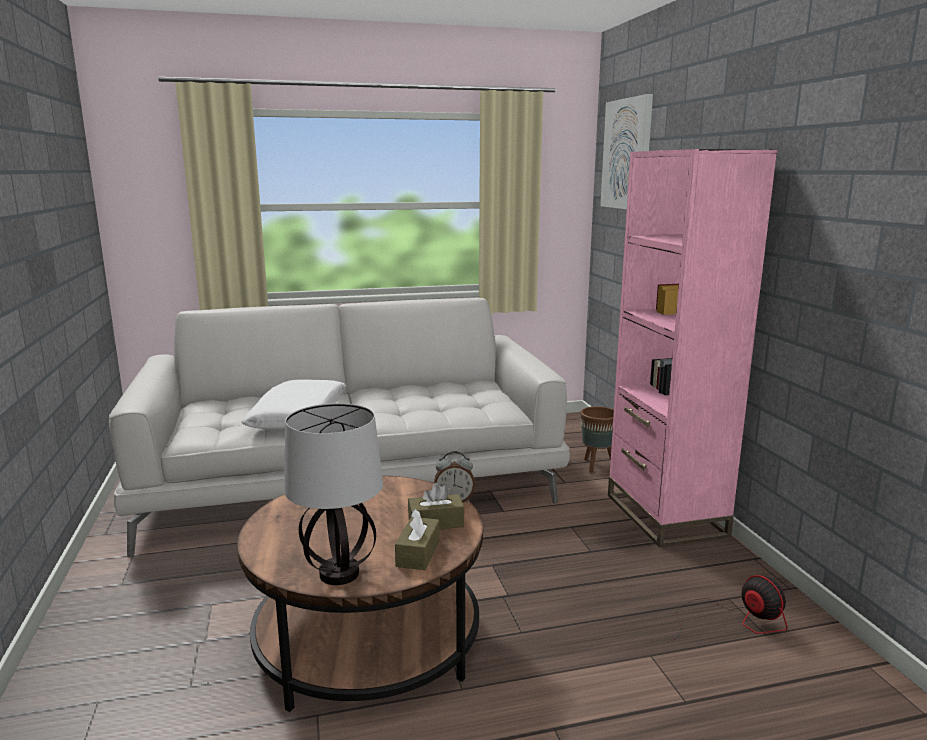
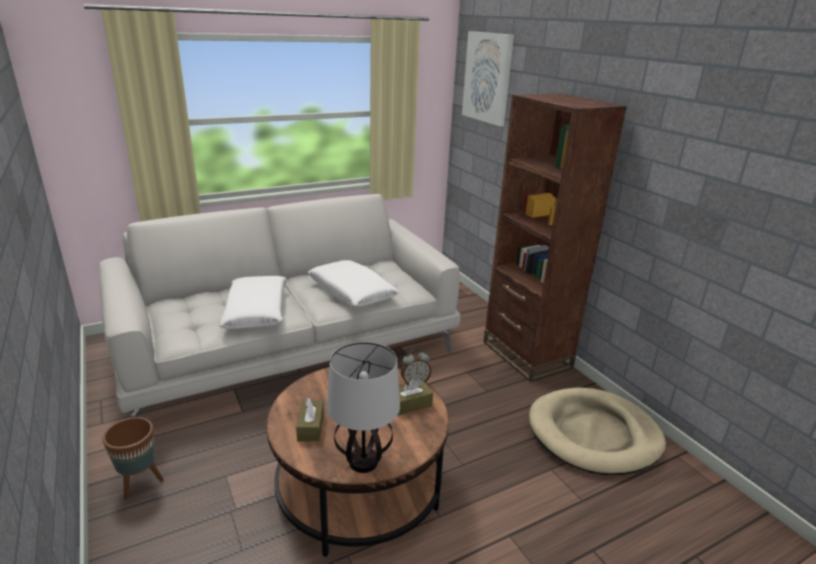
camera: 15 degrees left, 10 degrees up
(418, 553) = (411, 435): brown tissue box -> brown tissue box (311, 427)
(423, 407) = (351, 292): none -> white pillow
(596, 466) = (467, 316): brown planter -> brown planter (140, 484)
(665, 515) = (526, 355): pink bookcase -> brown bookcase
(735, 621) = (593, 434): fan -> beige dog bed

